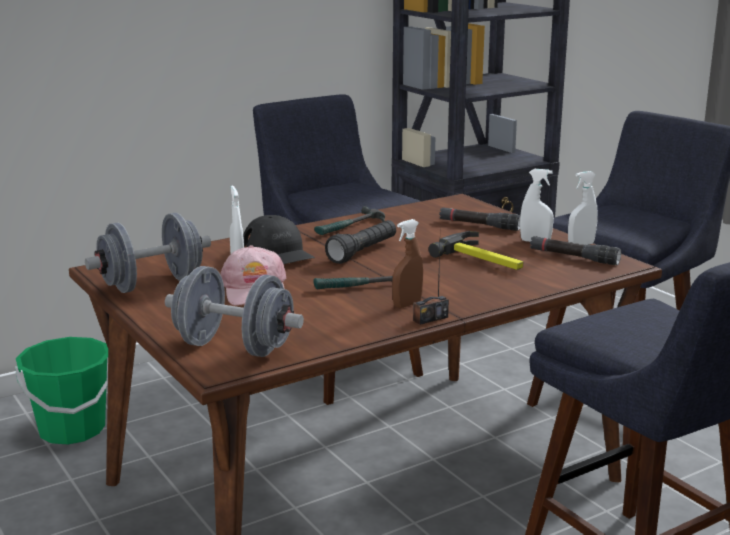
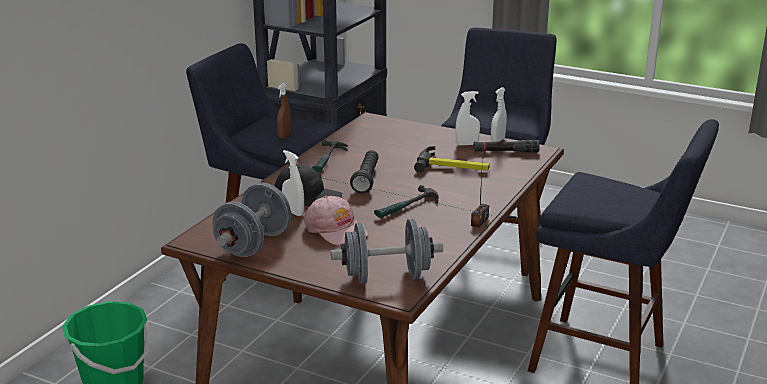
camera: 30 degrees left, 5 degrees up
(407, 304) = (451, 214): brown spray bottle -> brown spray bottle (284, 135)
(479, 225) = (414, 138): black flashlight -> none

